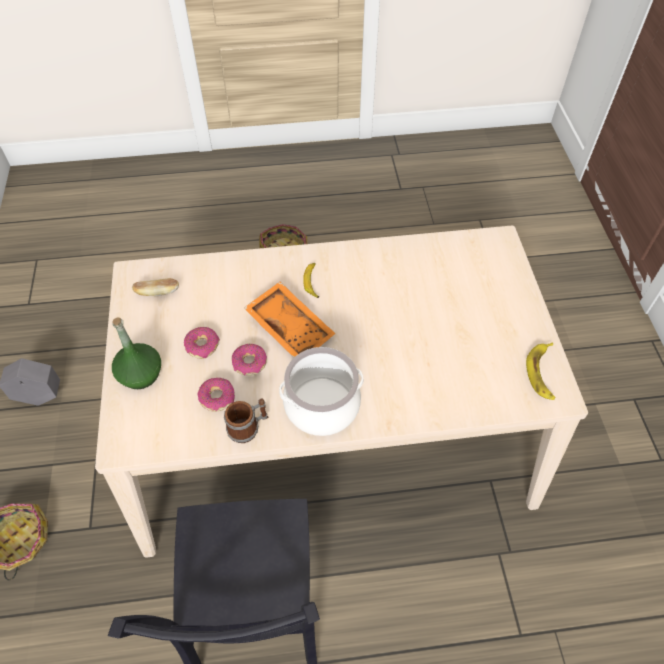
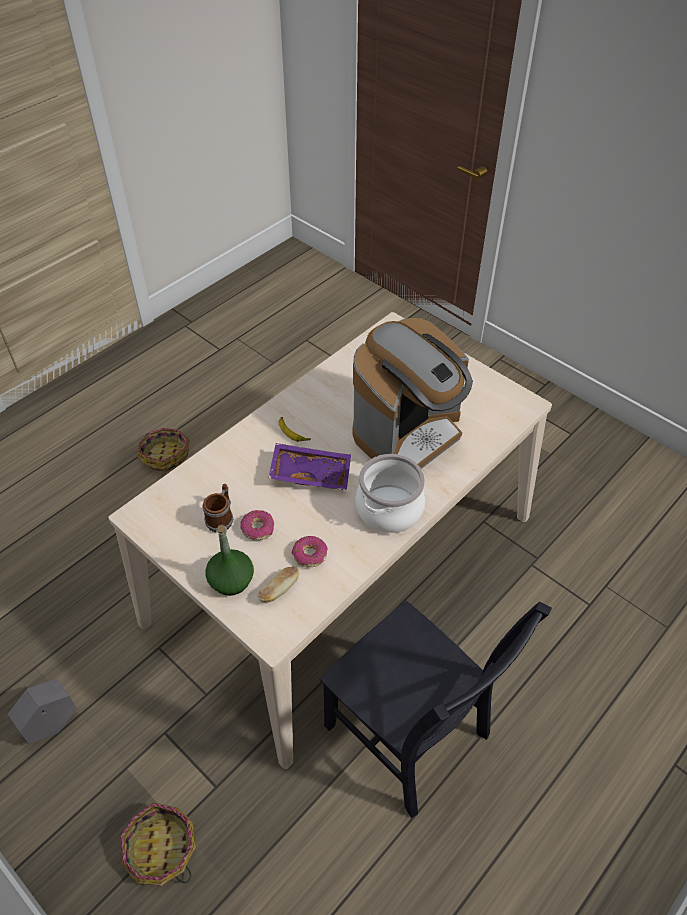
camera: 40 degrees left, 5 degrees down
(157, 292) = (175, 515): bread -> bread (279, 589)
(248, 427) = (355, 558): mug -> mug (222, 518)
(249, 363) = (307, 516): donut -> none
(291, 327) = (311, 472): orange tray -> purple tray
(411, 347) = (408, 432): none -> coffee machine
(542, 373) = (504, 396): banana -> none

